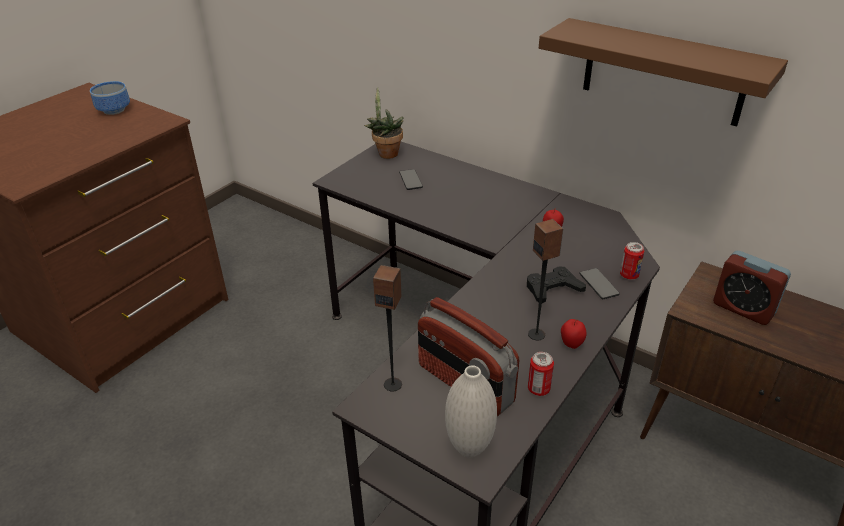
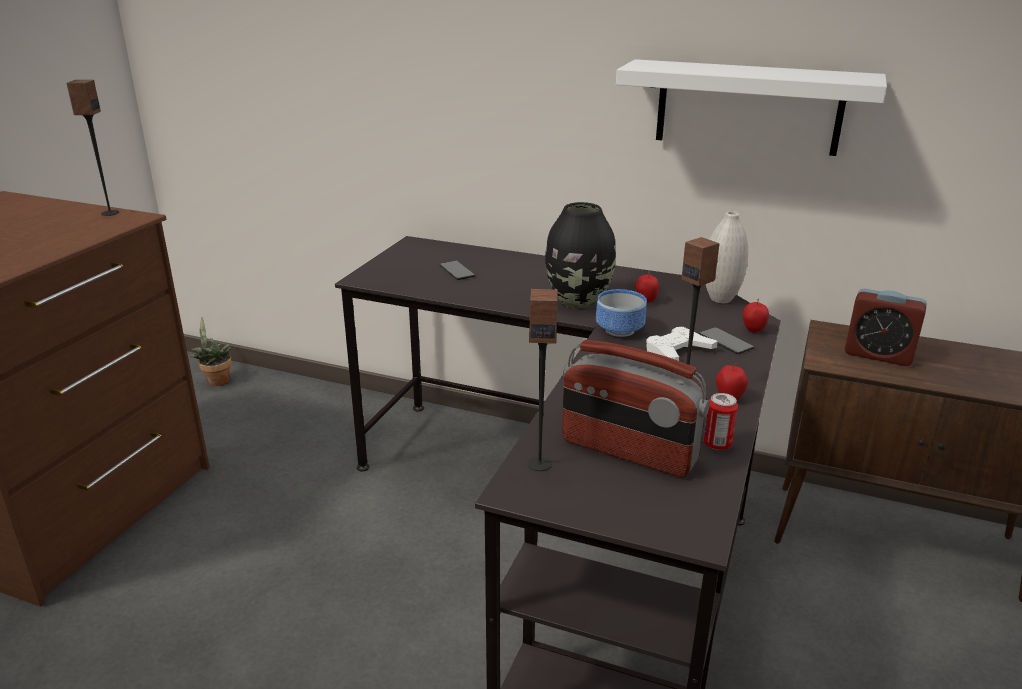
camera: 15 degrees left, 10 degrees down
(112, 111) = (51, 213): bowl -> bowl (618, 331)
(151, 114) = (109, 213): none -> speaker
(386, 153) = (414, 250): potted plant -> potted plant (216, 380)
(469, 448) = (669, 513): white vase -> white vase (720, 299)
(495, 224) = (578, 301): none -> black vase
(553, 289) = (678, 351): black game controller -> white game controller
(629, 275) = (753, 330): can -> apple
(663, 72) = (748, 107): brown shelf -> white shelf

